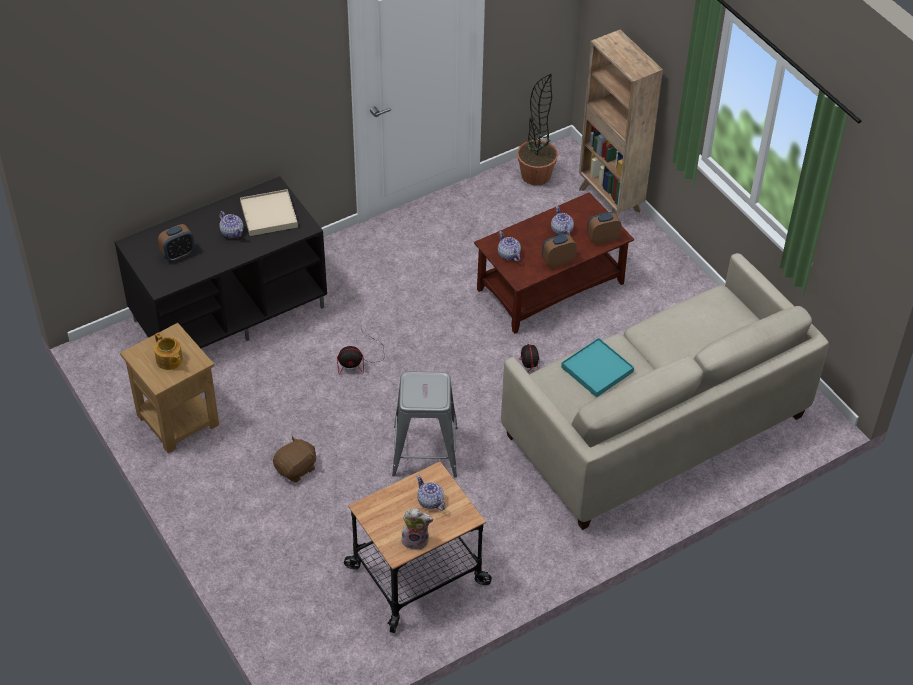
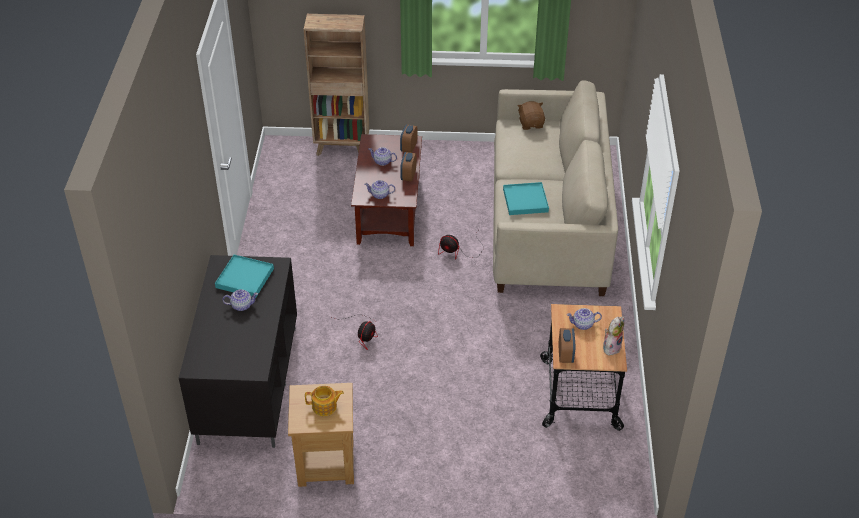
camera: 55 degrees left, 5 degrees down
(178, 254) = (233, 346): alarm clock -> alarm clock (565, 355)
(269, 215) = (245, 278): beige tray -> turquoise tray
(296, 469) = (433, 414): brown plush toy -> brown plush toy (531, 124)
(424, 451) = (476, 339): grey stool -> none
(536, 175) = (283, 167): potted plant -> none

